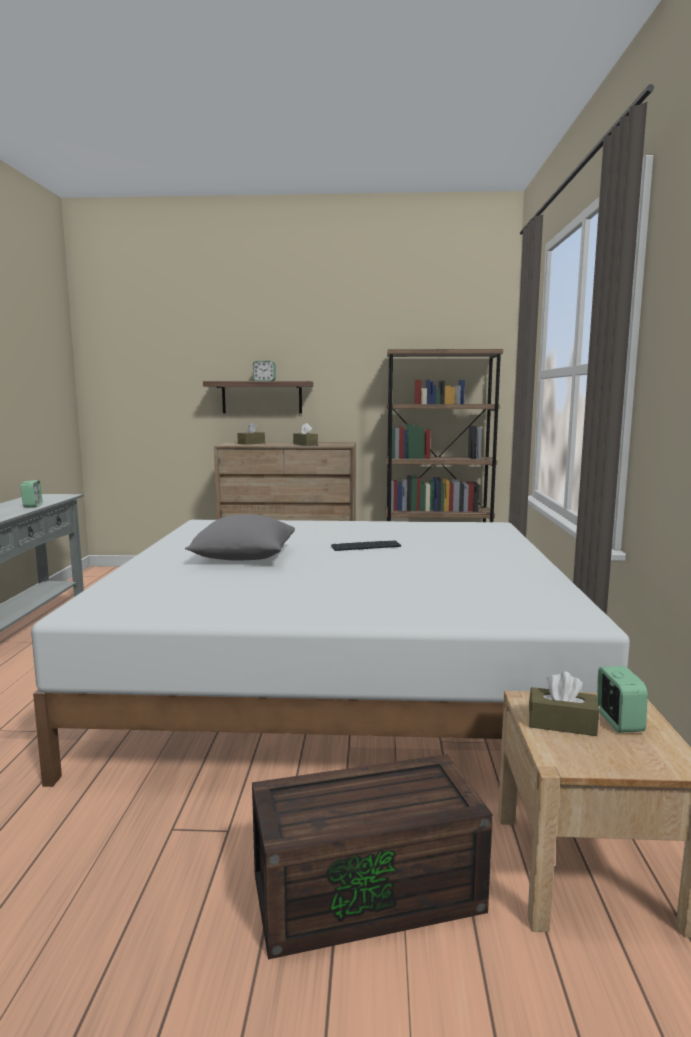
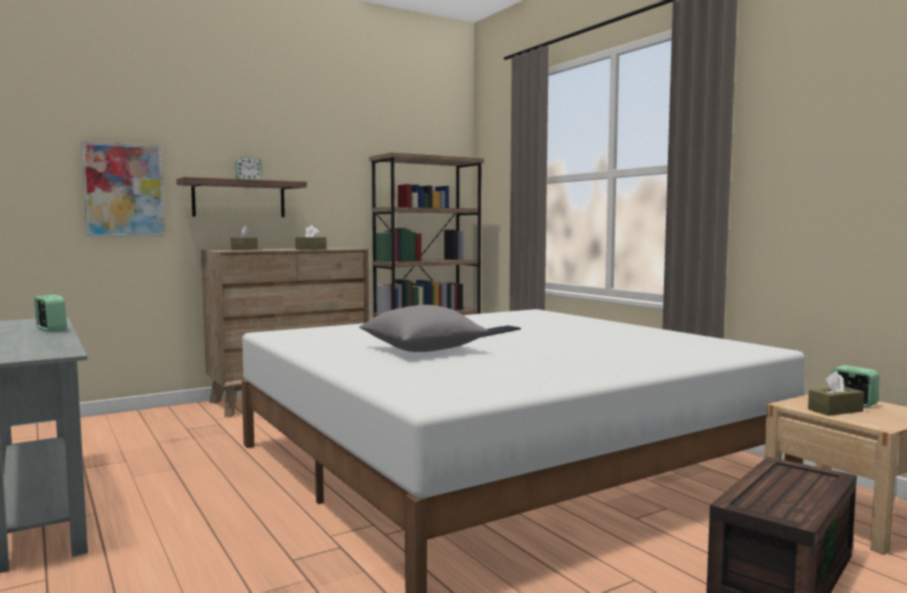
camera: 35 degrees left, 5 degrees down
(171, 392) = (124, 190): none -> picture

